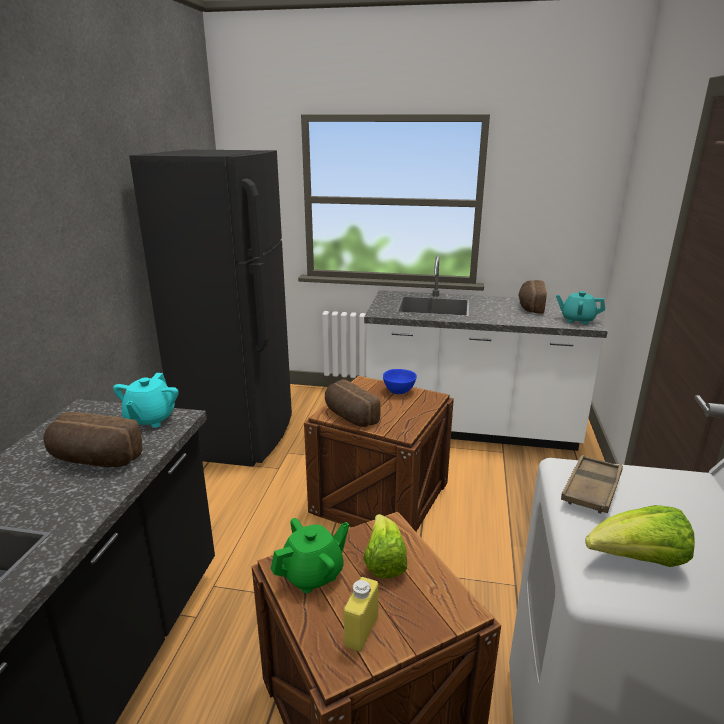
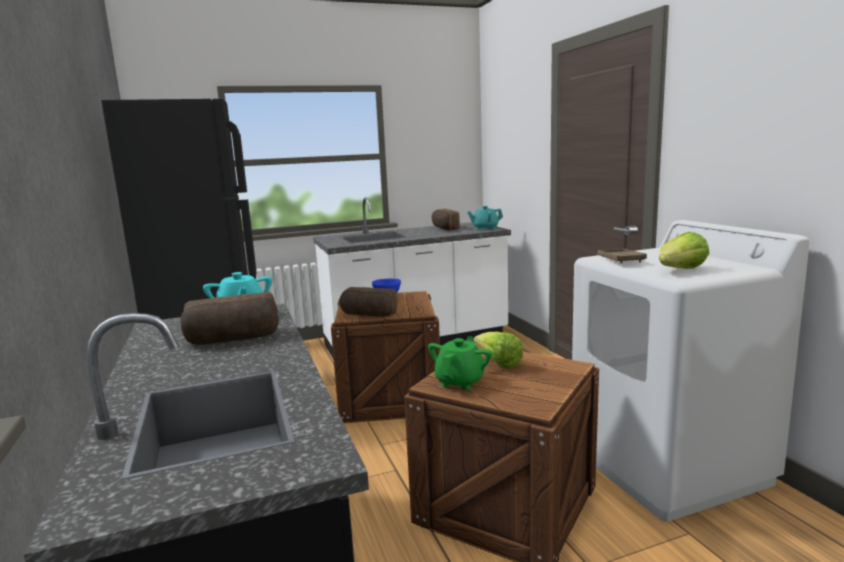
camera: 30 degrees left, 10 degrees down
(361, 631) = (529, 391): yellow bottle -> none

